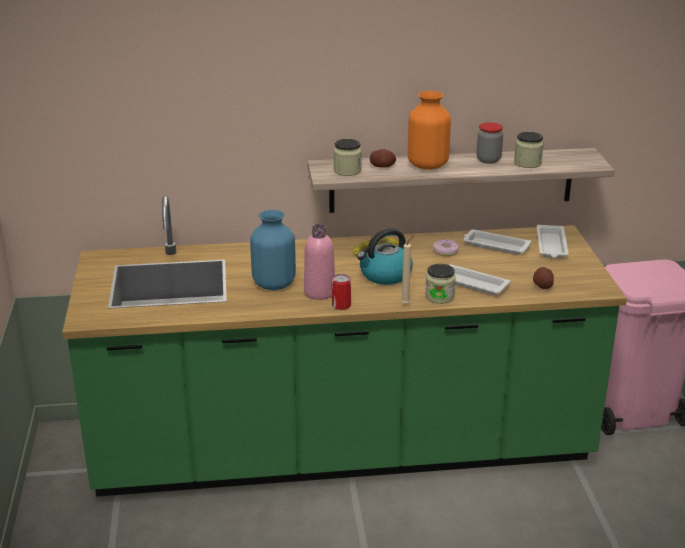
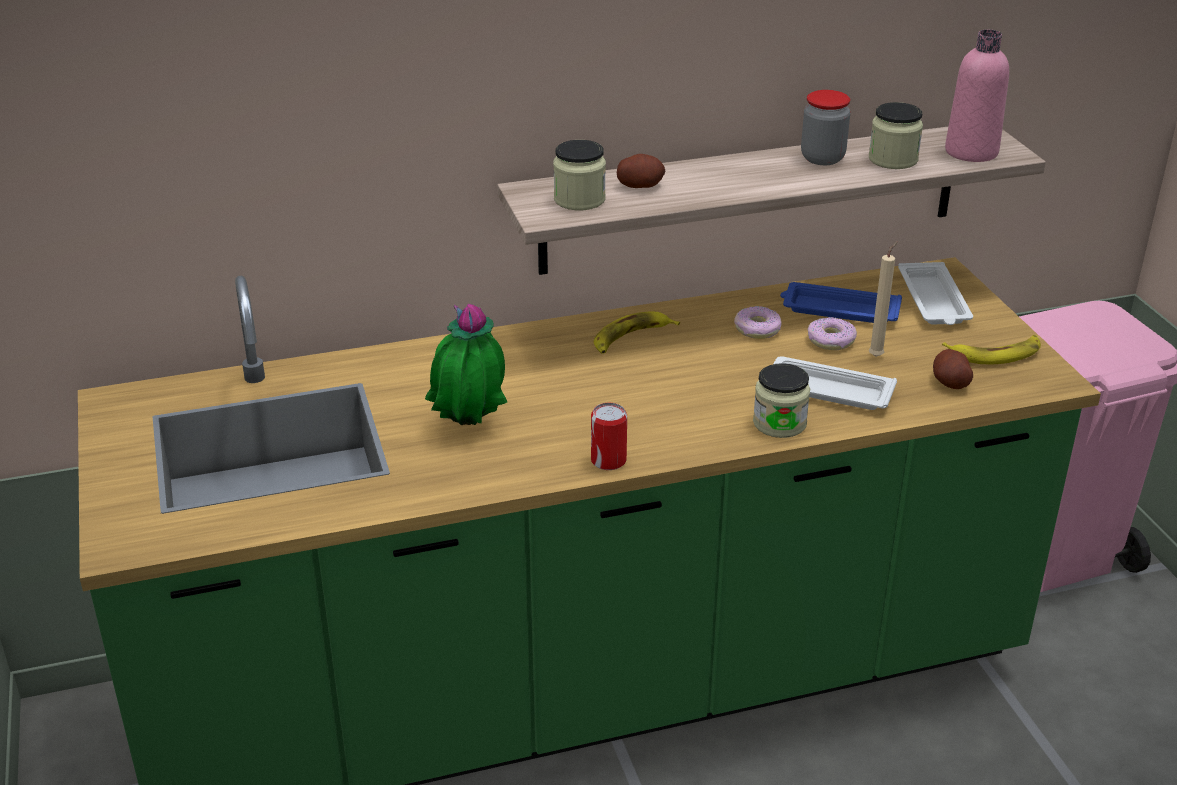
camera: 10 degrees left, 5 degrees up
(274, 284) = (469, 428): blue vase -> potted plant
(319, 292) = (559, 436): pink bottle -> pink bottle (971, 152)
(385, 275) = (667, 388): kettle -> none
(406, 304) = (726, 445): beige candle -> beige candle (877, 356)
(428, 165) = (721, 177): orange vase -> none
(484, 260) = (831, 341): none -> donut
(495, 246) = (838, 310): white tray -> blue tray
(575, 274) = (995, 354): none -> banana

